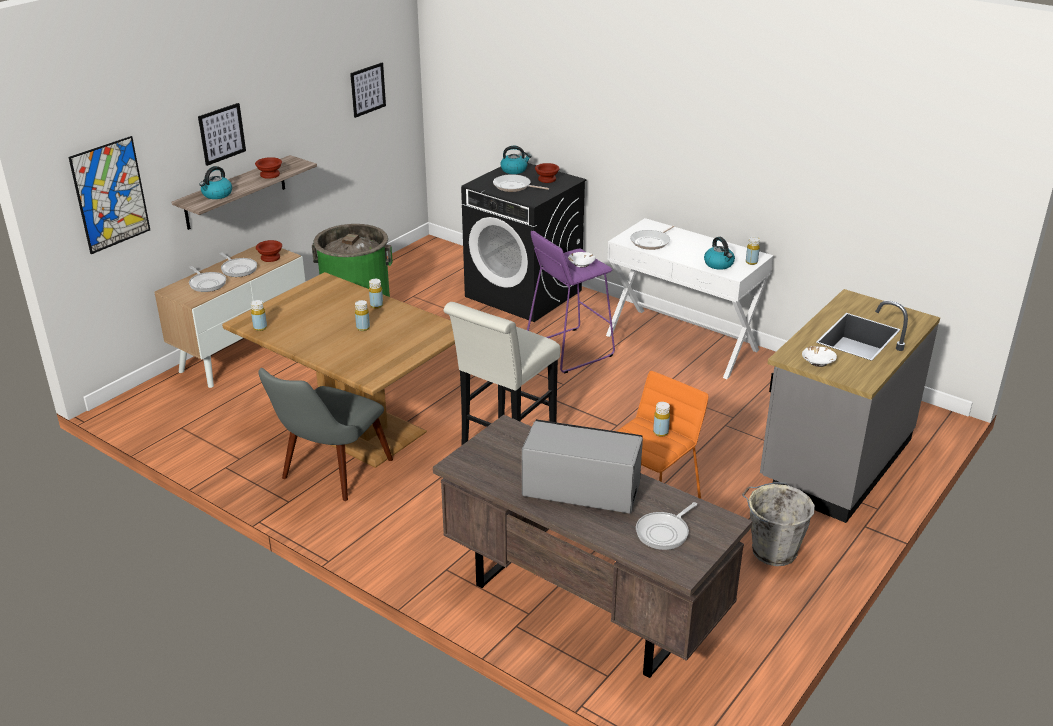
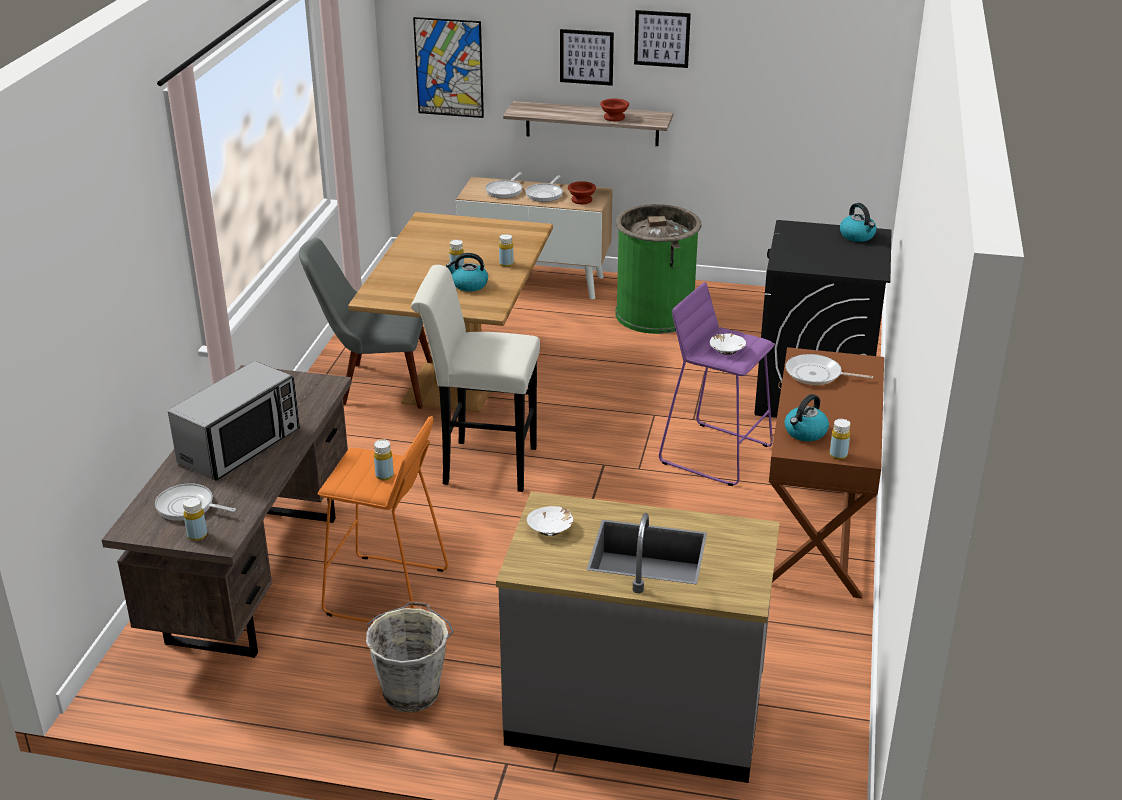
camera: 65 degrees right, 0 degrees up
(217, 195) = (545, 111): kettle -> kettle (469, 285)
(260, 328) = (419, 228): yellow bottle -> yellow bottle (197, 535)
(367, 89) = (809, 81): picture -> picture (662, 38)
(514, 186) = (810, 246): frying pan -> none
(547, 179) = (856, 259): brown bowl -> none
(581, 489) = (240, 446): microwave -> microwave turned 45 degrees clockwise
(682, 342) = (816, 530): white console table -> brown console table

